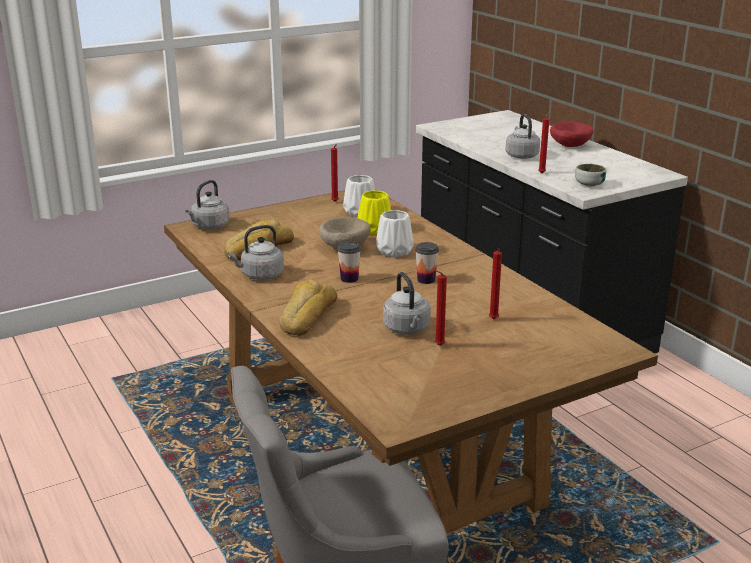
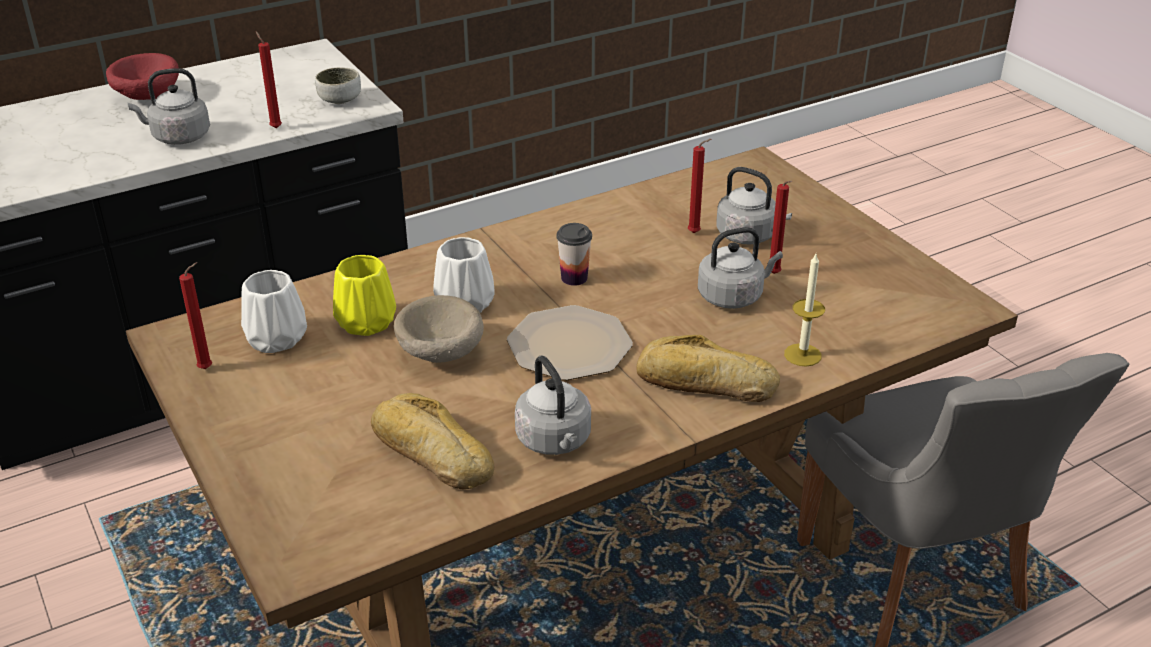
camera: 90 degrees left, 10 degrees up
(209, 226) = (297, 533): grey kettle -> grey kettle (749, 236)
(334, 349) = (802, 355): none -> candle
(349, 279) = (570, 346): cup -> plate

